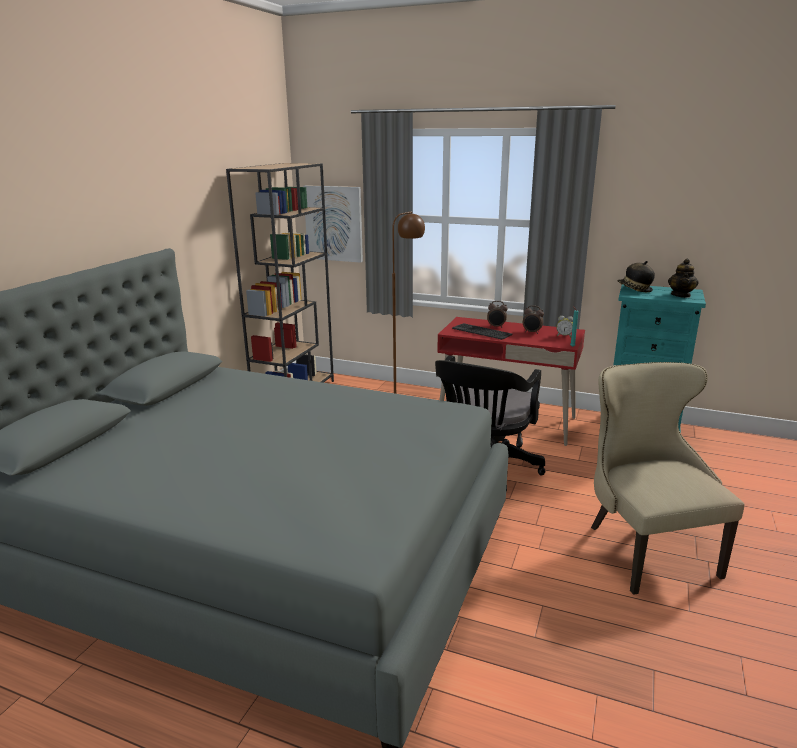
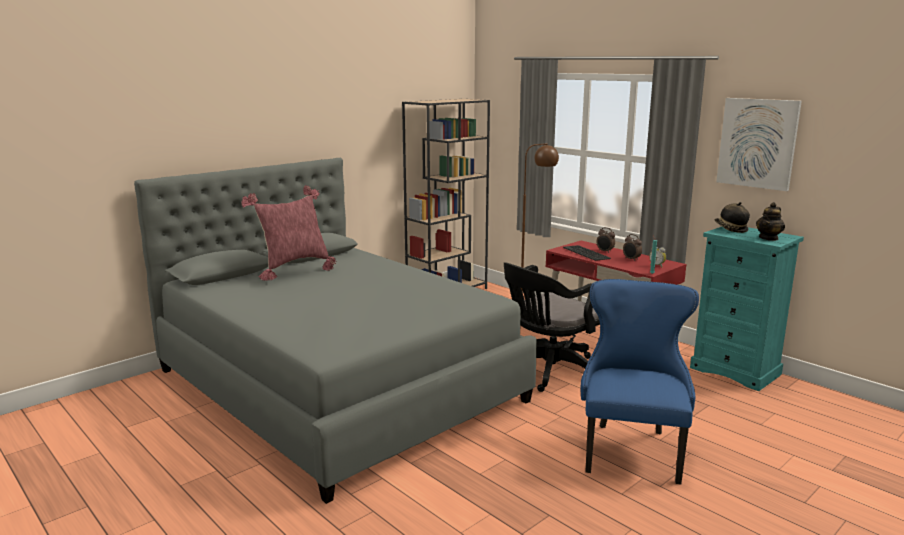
camera: 25 degrees right, 5 degrees down
(167, 421) = (293, 273): none -> red pillow
(334, 223) = (500, 151): picture -> picture (757, 143)
(645, 549) = (631, 449): beige chair -> blue chair

